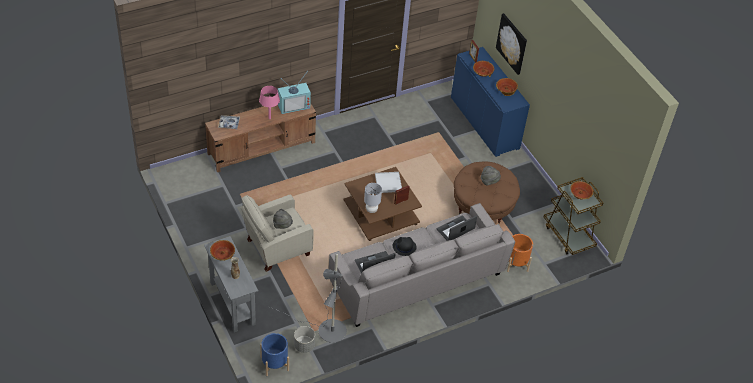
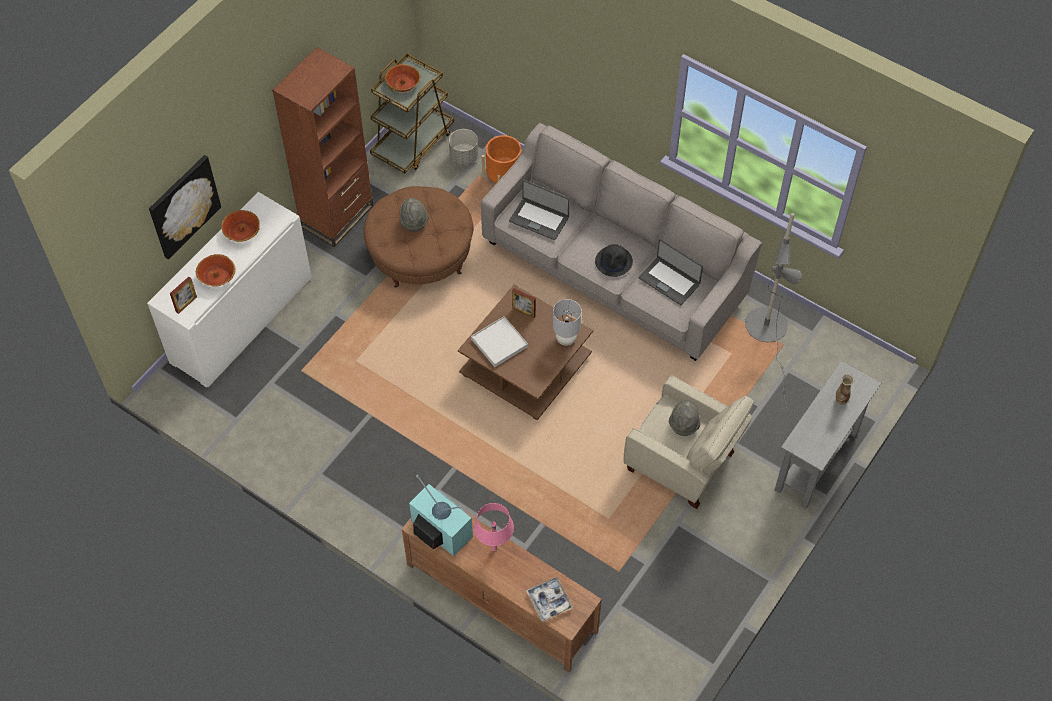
camera: 115 degrees left, 10 degrees up
(222, 254) = (819, 436): bowl -> none
(274, 364) = (864, 360): blue planter -> none
(304, 345) = (812, 343): grey planter -> grey planter (463, 157)
(484, 123) = (241, 320): blue cabinet -> white cabinet
(532, 182) = (337, 216): none -> brown bookcase

